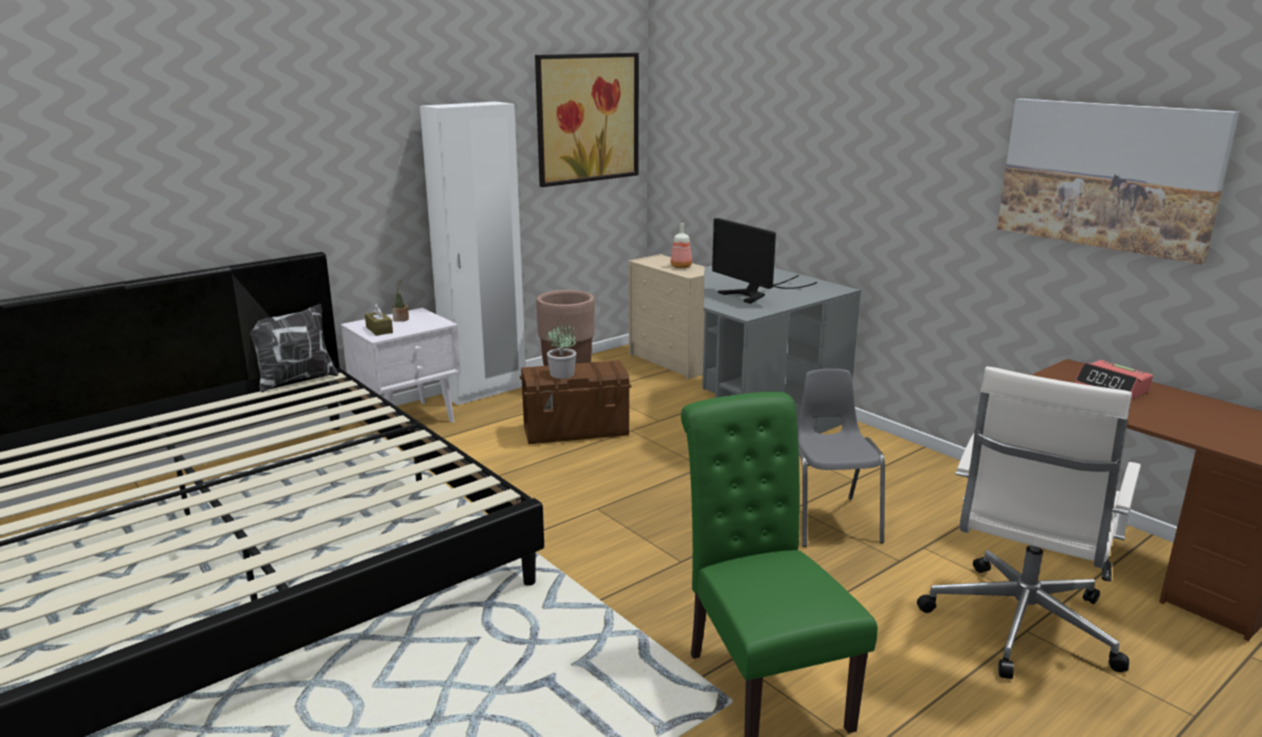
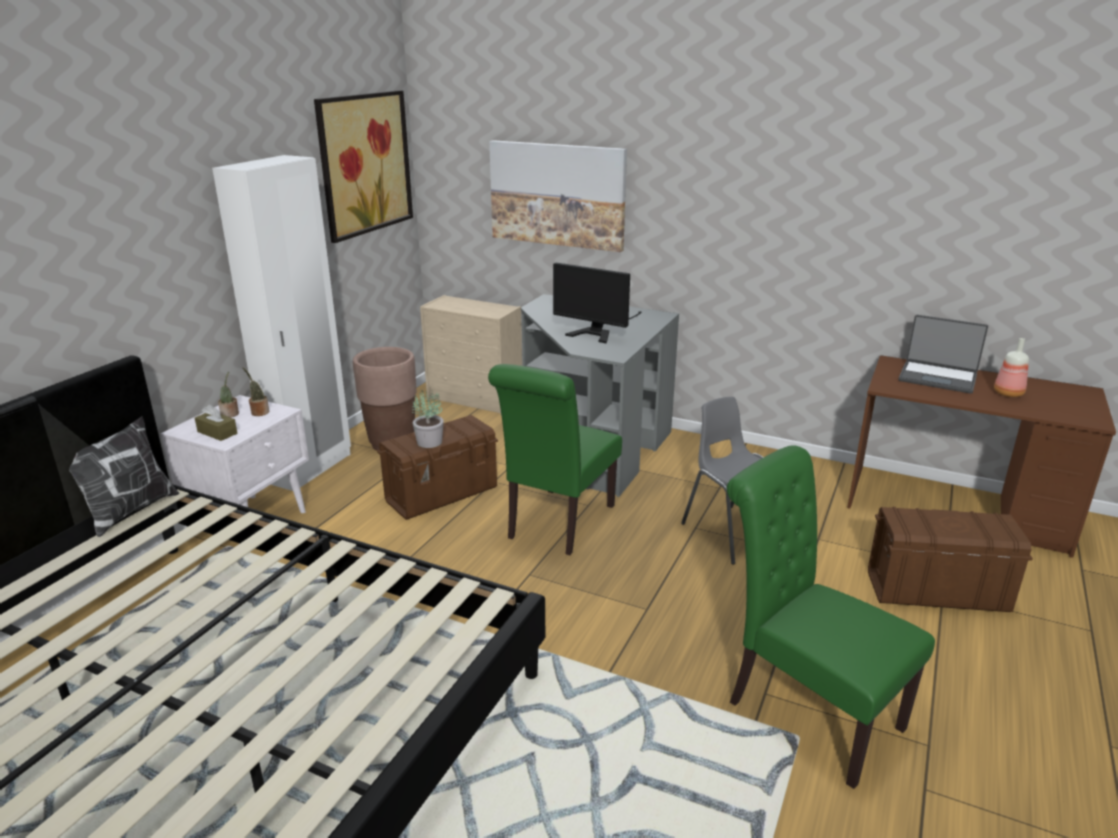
camera: 25 degrees left, 5 degrees up
(423, 321) = (259, 412): none -> potted plant
(658, 476) = (557, 524): none -> green chair
(681, 267) = (478, 307): bottle -> bottle (1009, 393)
(1019, 626) = (935, 591): white office chair -> brown storage box
(1108, 176) = (913, 200): picture -> picture (557, 194)
(1112, 388) = (937, 378): alarm clock -> laptop

